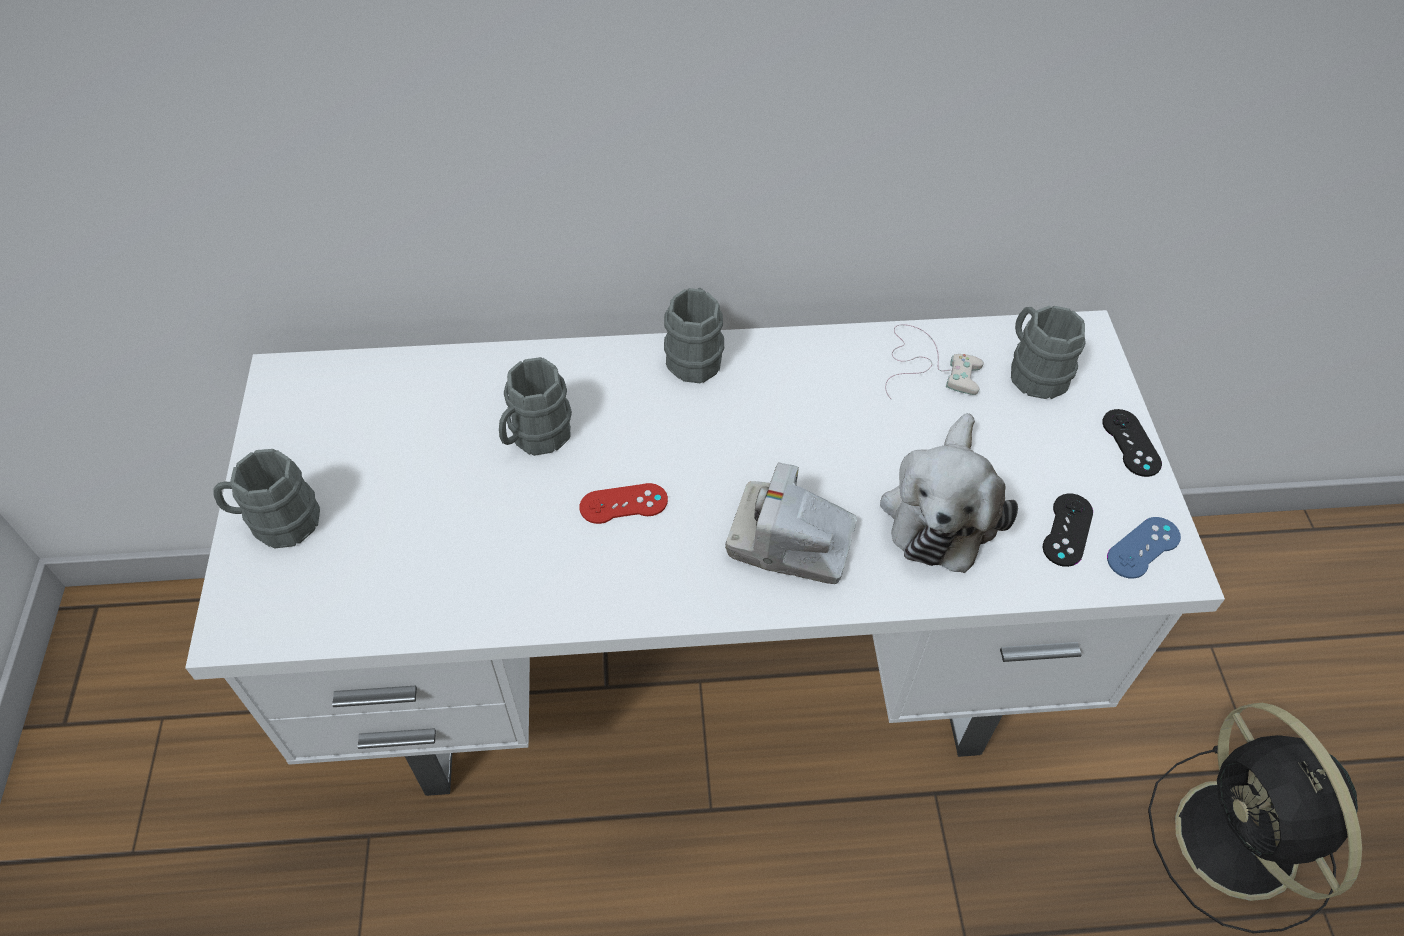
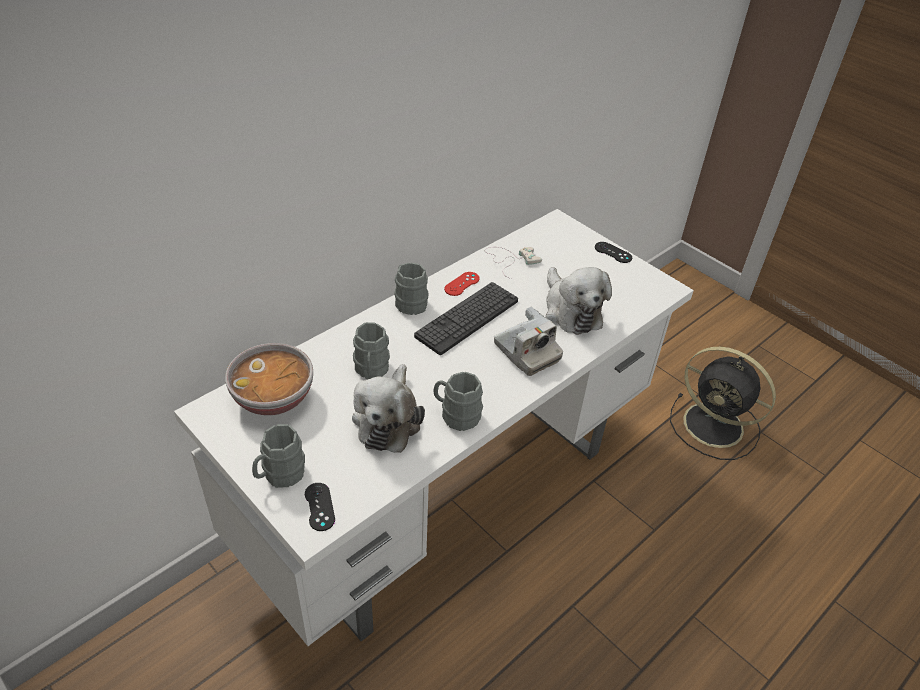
camera: 40 degrees left, 10 degrees down
(377, 405) = (274, 398): none -> bowl
(483, 528) = (388, 419): none -> plush toy
(623, 504) = (442, 376): red game controller -> red game controller (462, 284)
(755, 430) = (467, 318): none -> keyboard
(790, 541) = (526, 352): camera -> camera turned 105 degrees counterclockwise
(1033, 371) = (553, 243): grey mug -> grey mug (456, 415)
(1067, 530) = (621, 294): black game controller -> black game controller (319, 506)
(1143, 548) = (652, 287): blue game controller -> none

